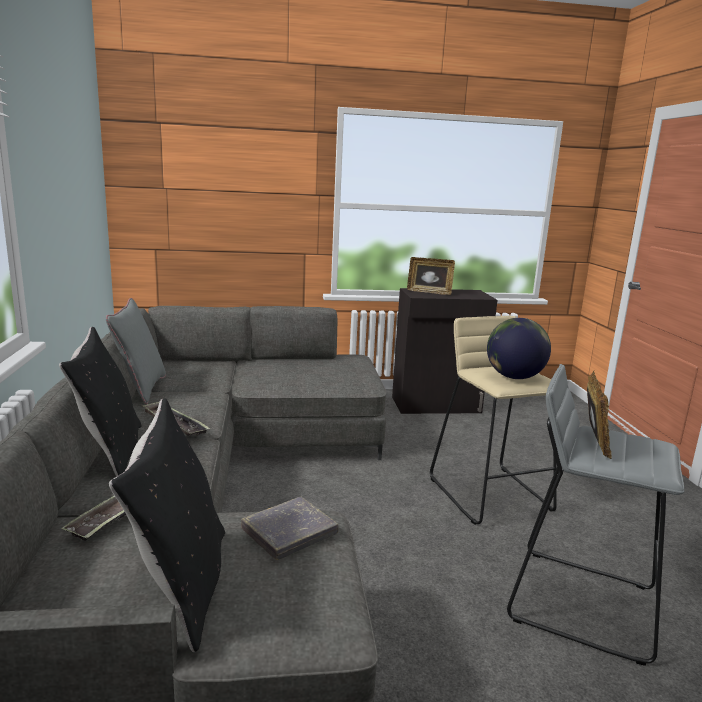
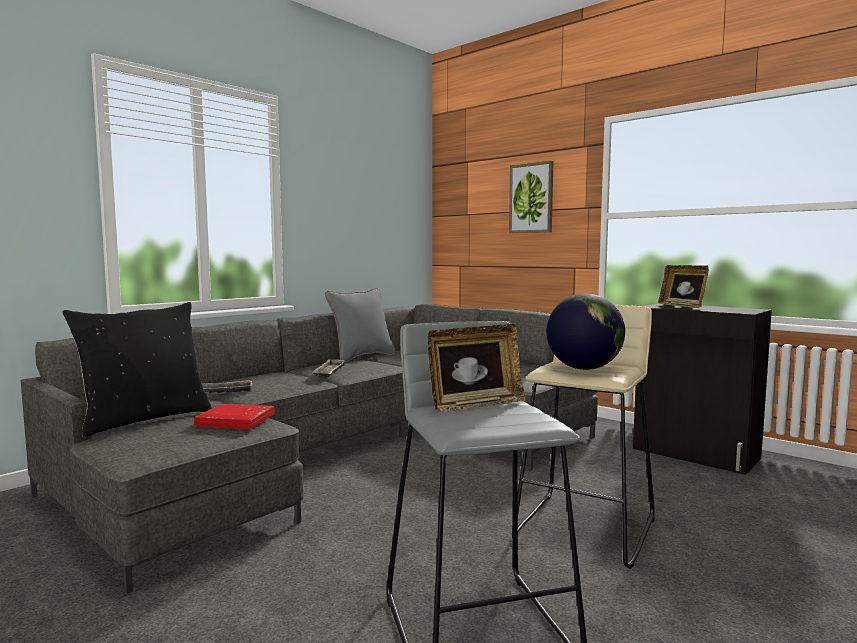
camera: 50 degrees right, 10 degrees down
(110, 452) = (267, 374): black pillow -> none
(254, 178) = (531, 198): none -> picture
(289, 532) = (235, 421): grey book -> red book

